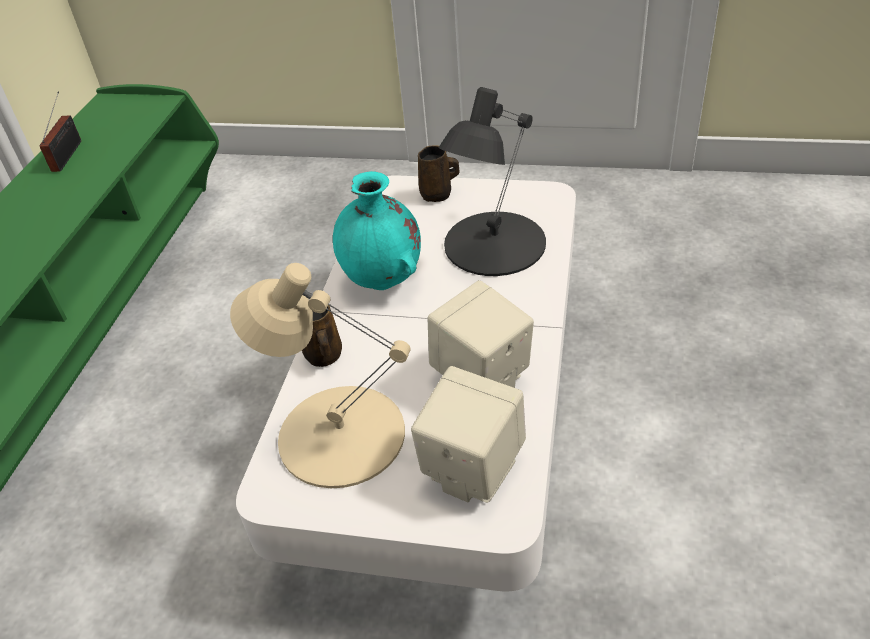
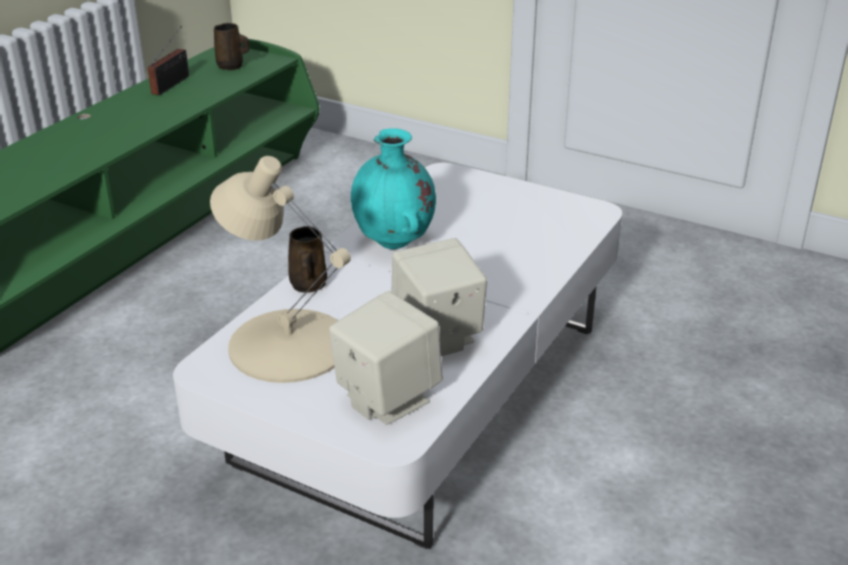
camera: 15 degrees right, 10 degrees down
(438, 195) = (487, 187): brown mug -> brown mug (232, 66)
(493, 244) = (514, 237): black table lamp -> none

